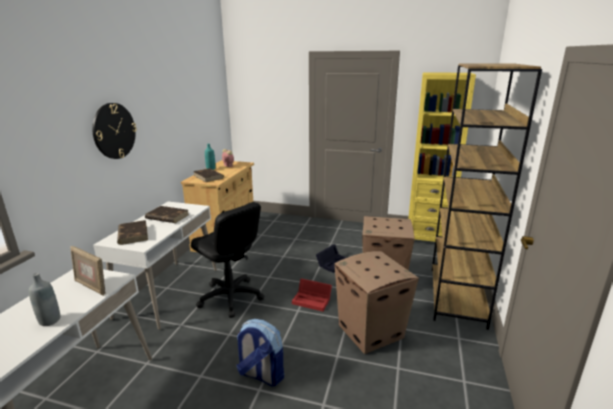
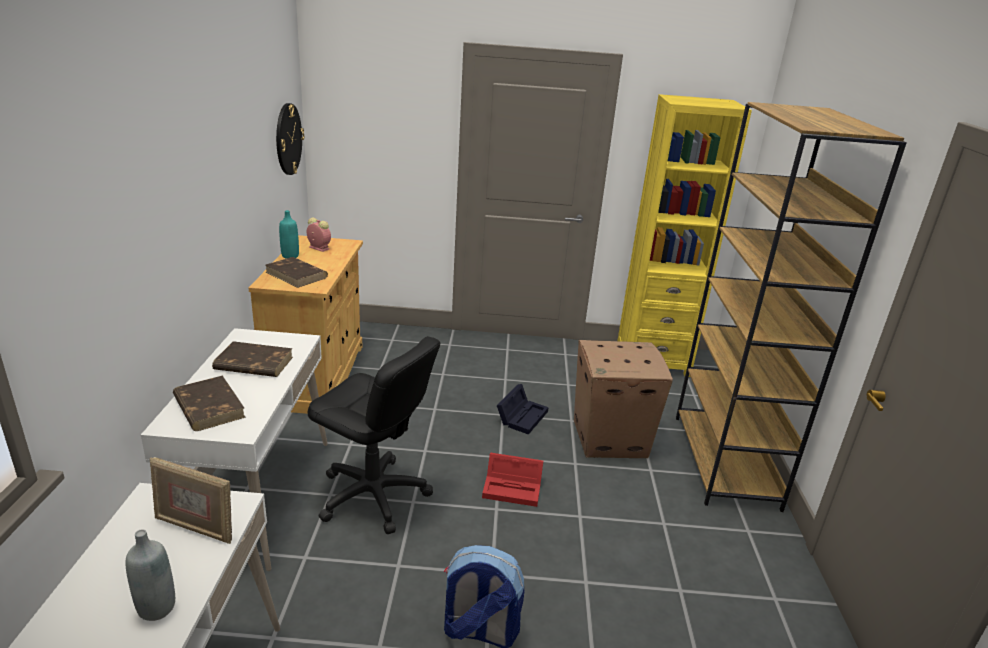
camera: 15 degrees left, 5 degrees up
(114, 131) = (157, 211): wall clock -> wall clock (288, 139)
(371, 331) = (622, 534): cardboard box -> none

